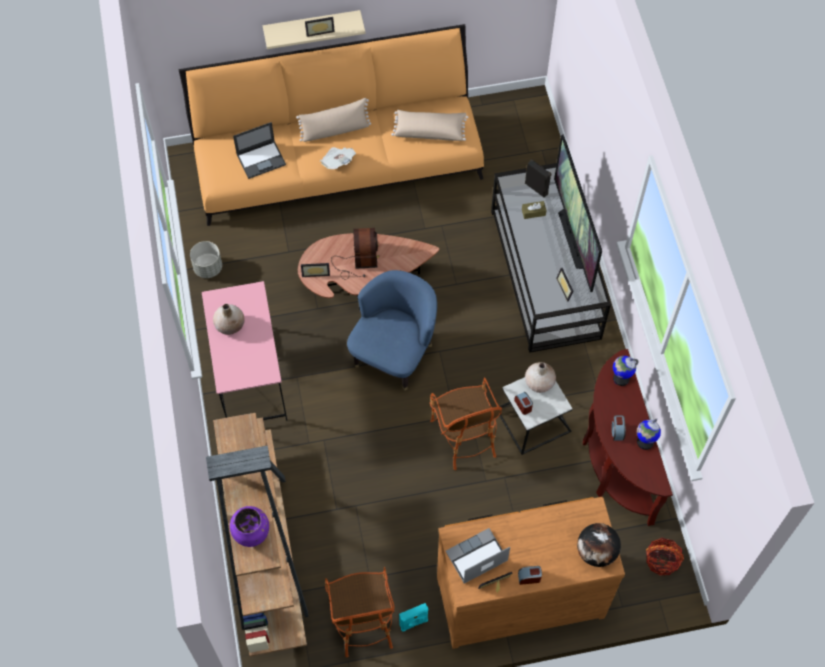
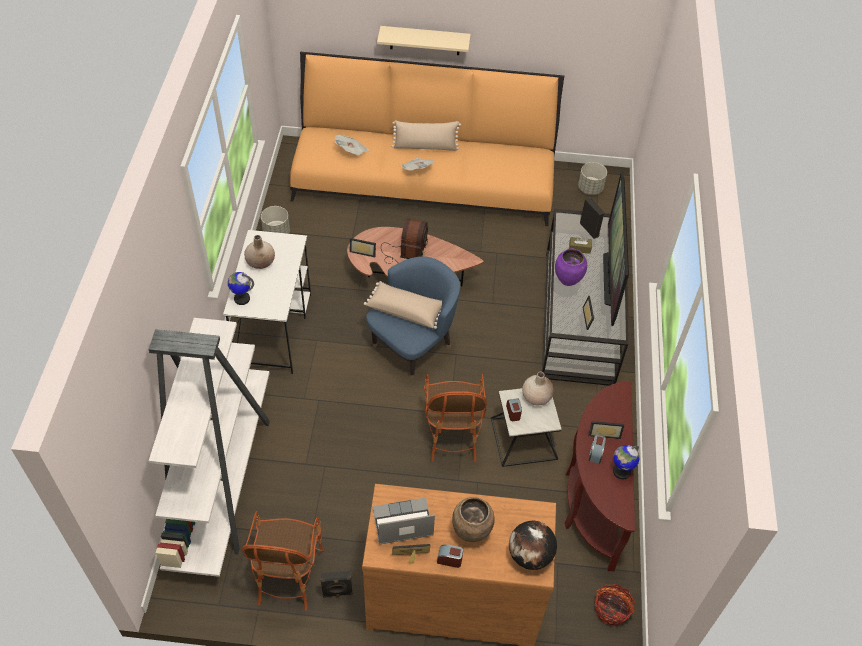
camera: 15 degrees right, 10 degrees down
(250, 377) = (275, 329): pink desk -> white desk
(252, 535) = (182, 428): purple vase -> purple vase (568, 280)
(261, 159) = (352, 152): laptop -> newspaper
(263, 548) = (222, 478): brown bookcase -> white bookcase
(319, 30) = (428, 40): picture frame -> picture frame (604, 432)
(414, 623) = (337, 593): turquoise speaker -> black speaker
(429, 130) = (509, 166): beige pillow -> beige pillow (406, 310)
(512, 121) = (590, 188): none -> grey planter
(538, 546) = (471, 531): none -> brown vase
(621, 378) = (615, 406): globe -> globe (242, 298)

